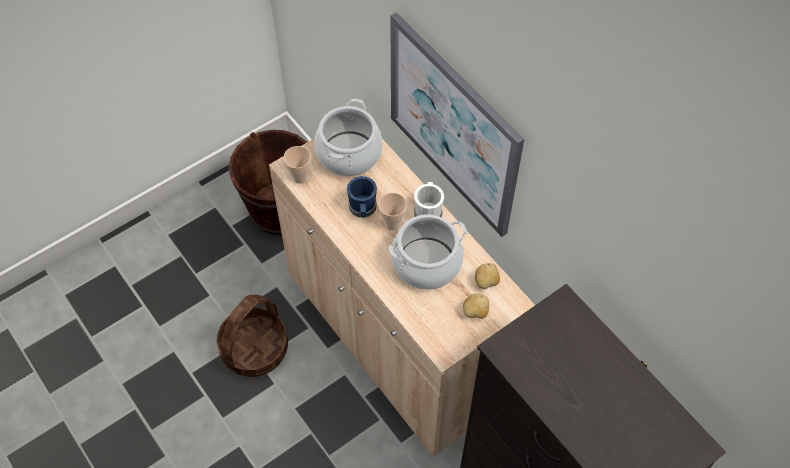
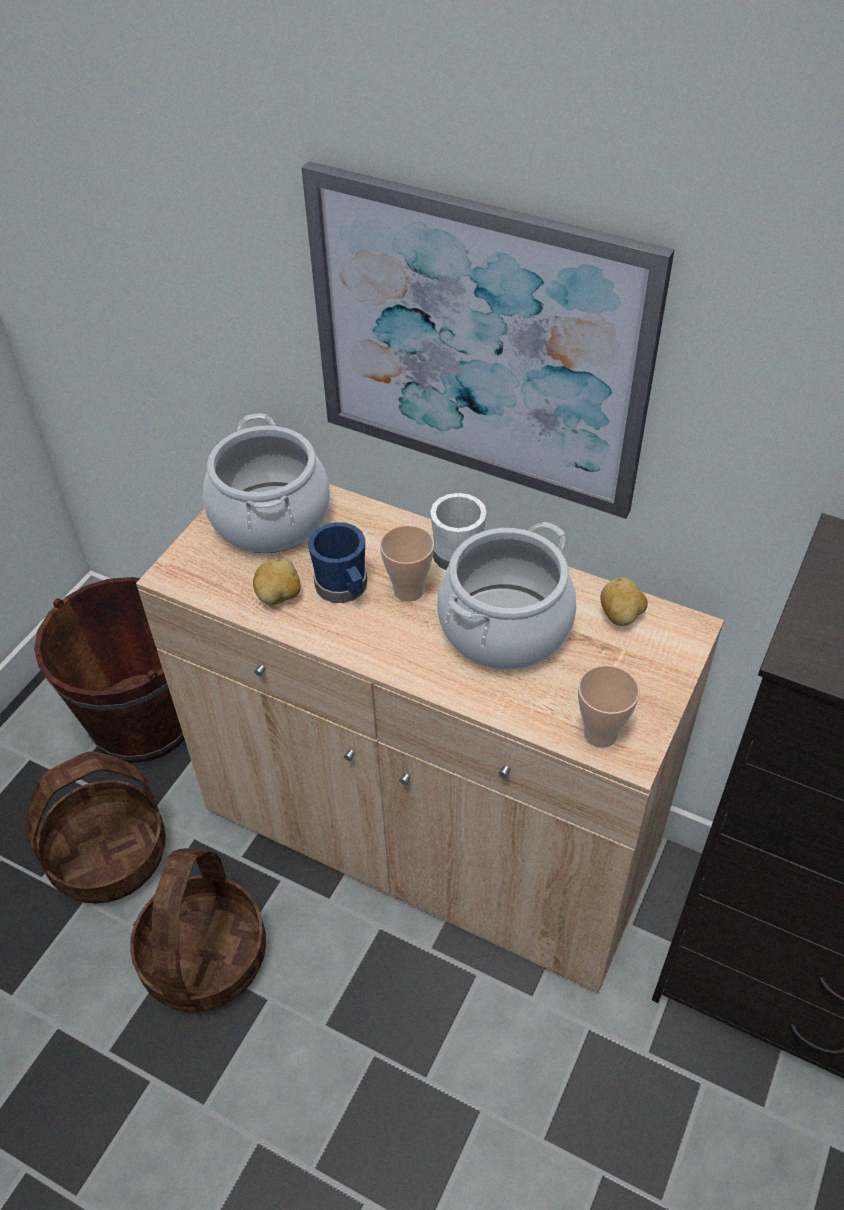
camera: 25 degrees left, 10 degrees down
(232, 276) = (109, 854): none -> basket
(300, 177) = (204, 581): cup -> cup (600, 734)
(475, 312) = (636, 668): potato -> potato (279, 596)

